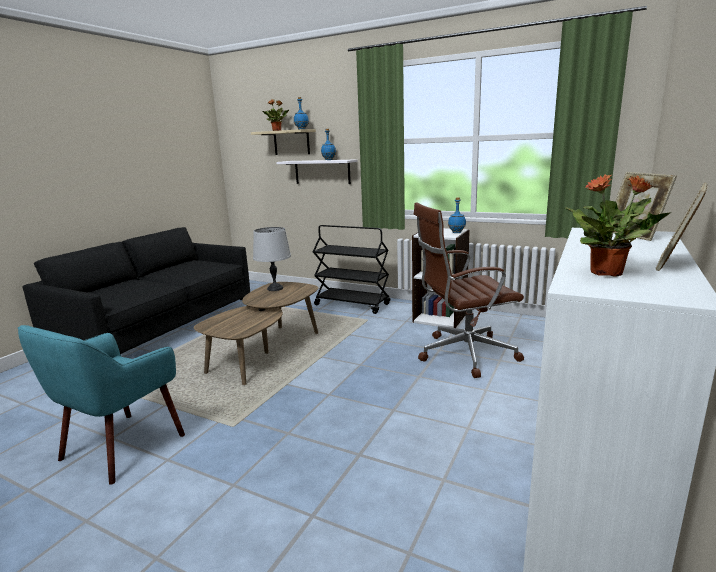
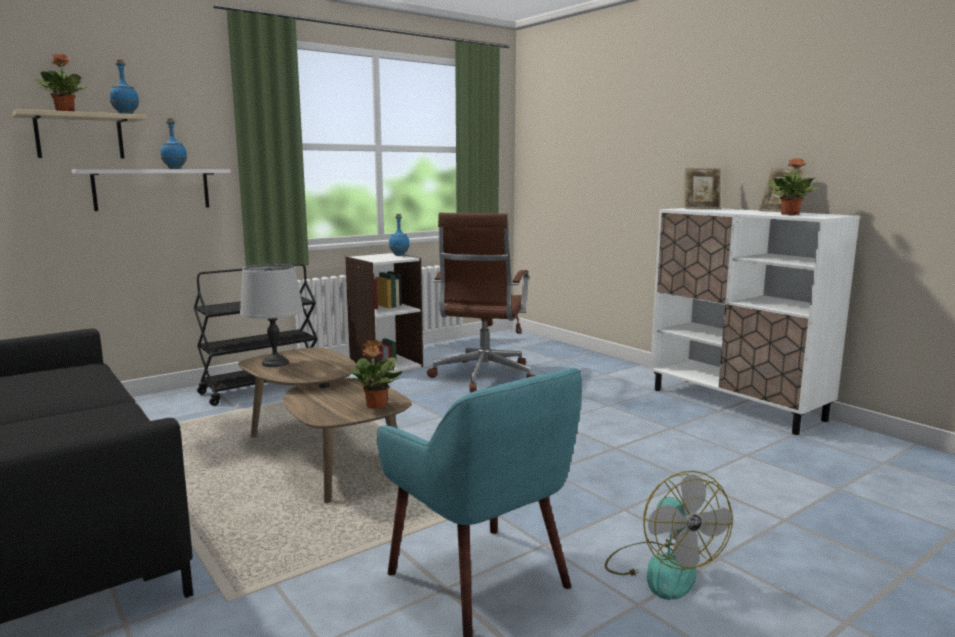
camera: 65 degrees left, 5 degrees down
(135, 524) = (661, 569): none -> fan
(231, 330) = (376, 406): none -> potted plant

